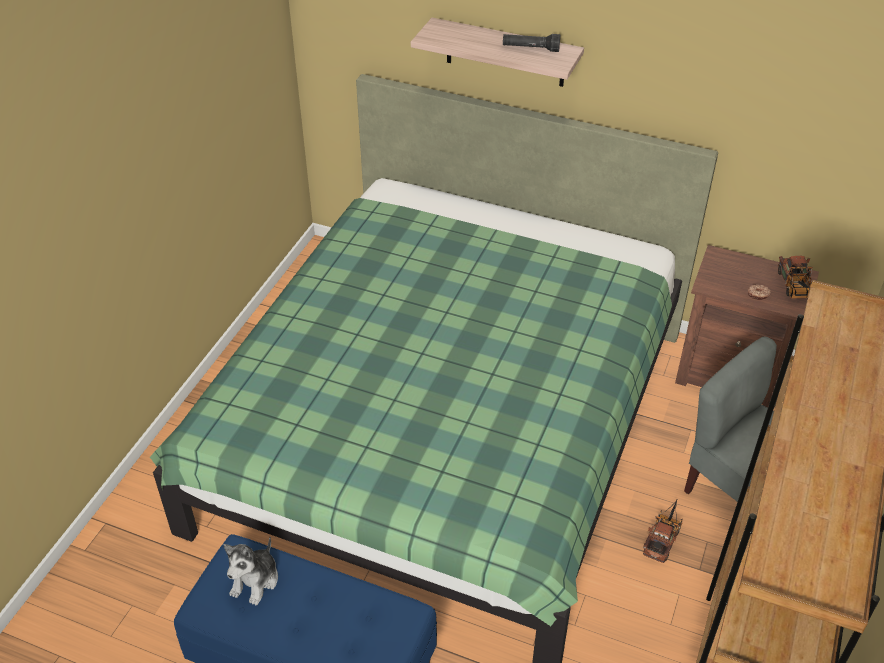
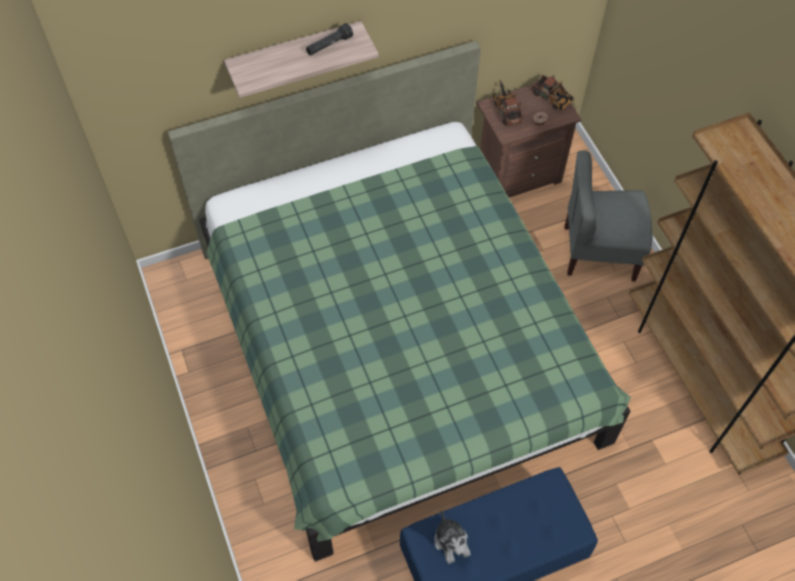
camera: 45 degrees left, 15 degrees up
(663, 537) = (584, 314): toy truck -> toy truck (506, 110)

